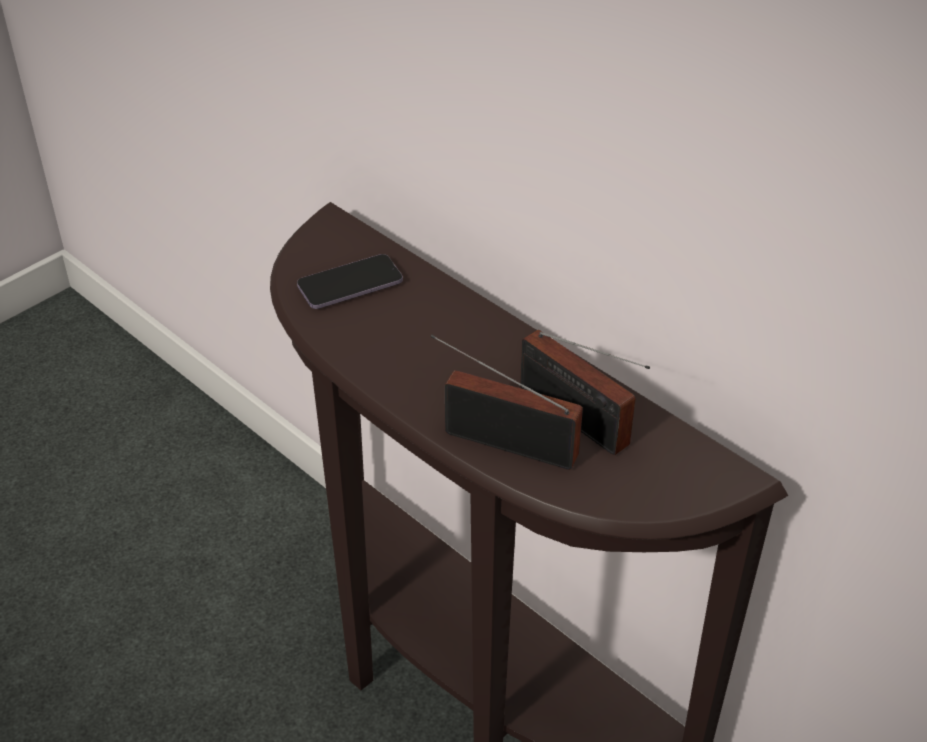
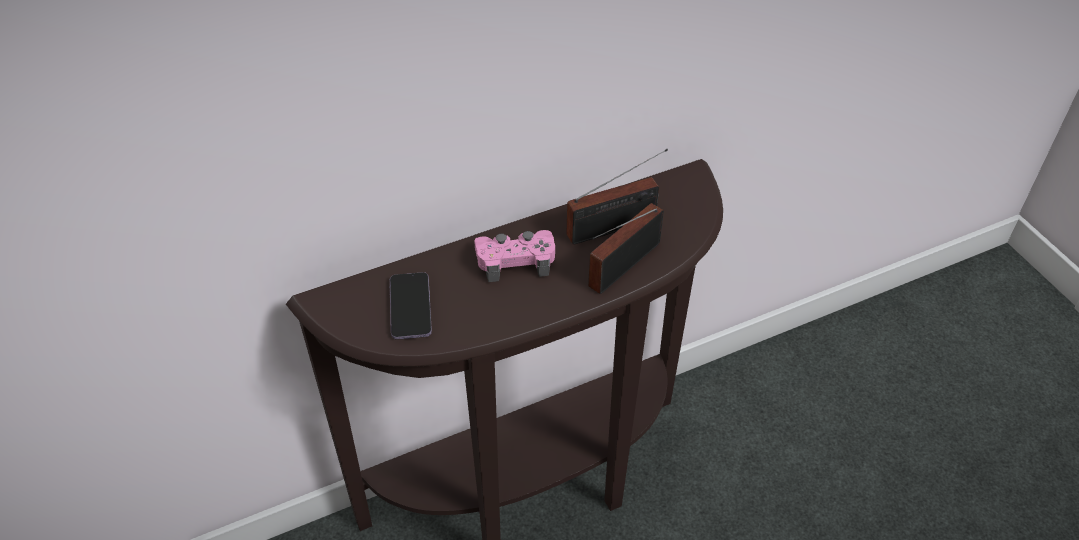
camera: 70 degrees left, 5 degrees up
(466, 345) = (515, 260): none -> pink game controller

